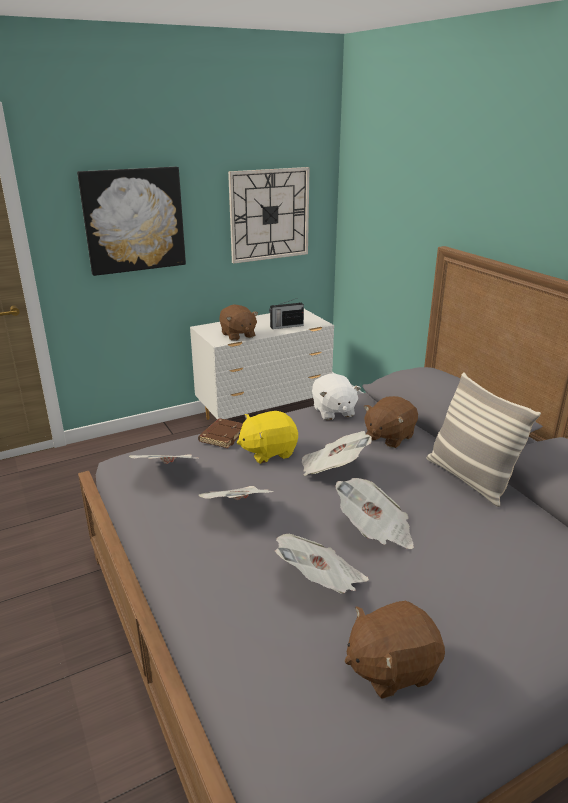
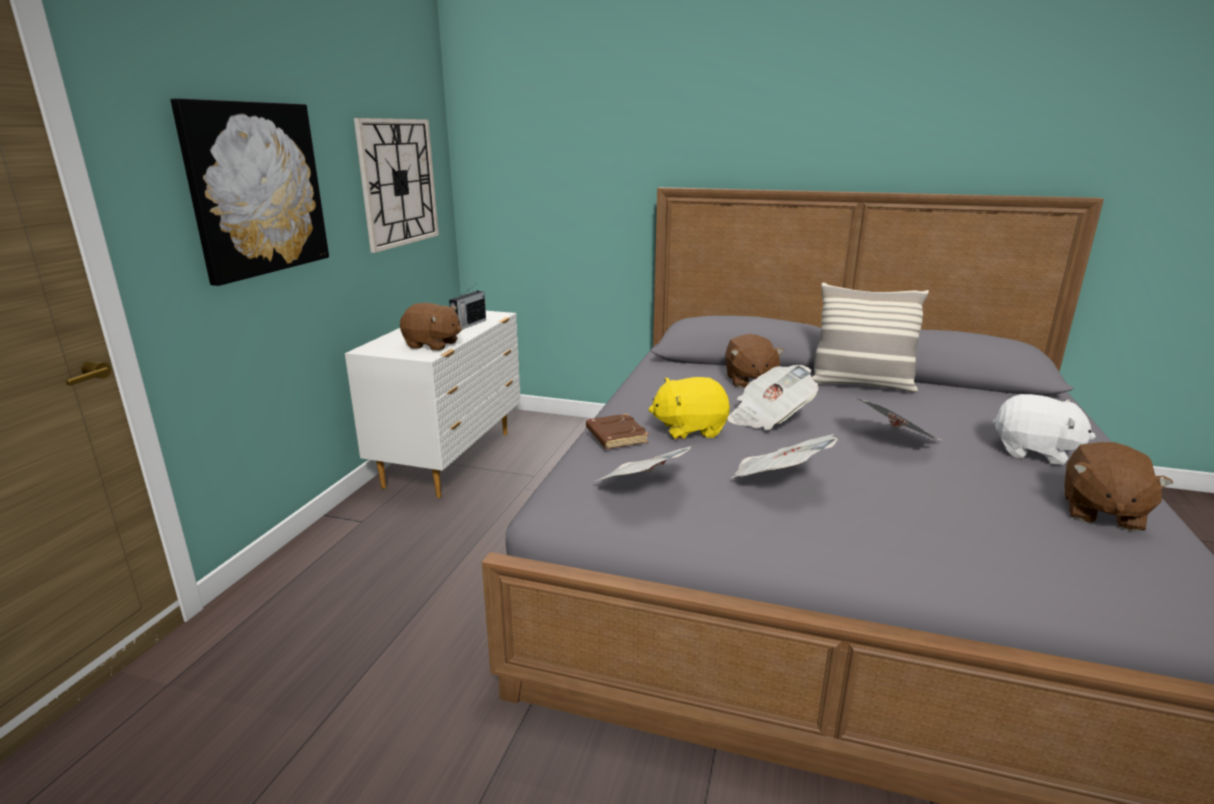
camera: 45 degrees left, 5 degrees down
(268, 452) = (689, 429): yellow plush toy -> yellow plush toy turned 60 degrees clockwise
(321, 582) = (953, 491): newspaper -> none
(333, 411) = (662, 381): white plush toy -> white plush toy (1034, 452)

